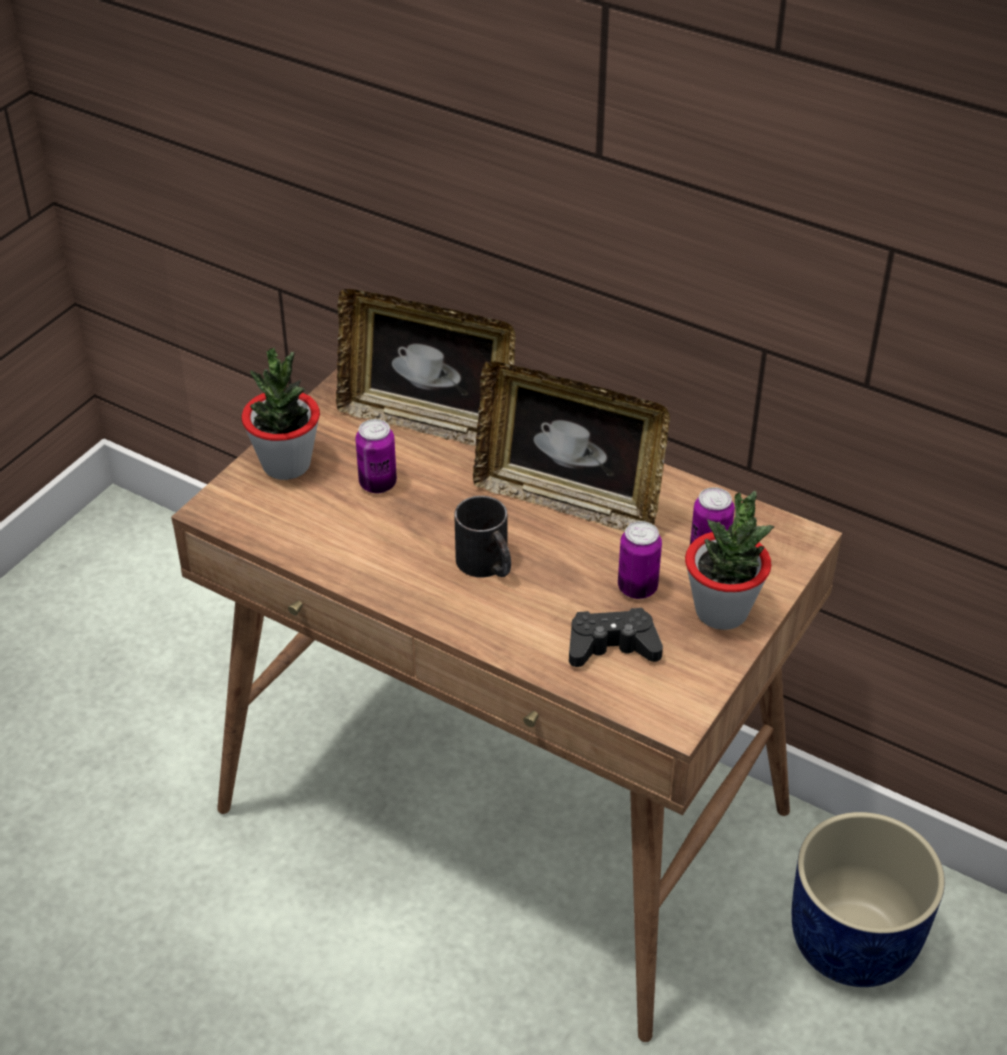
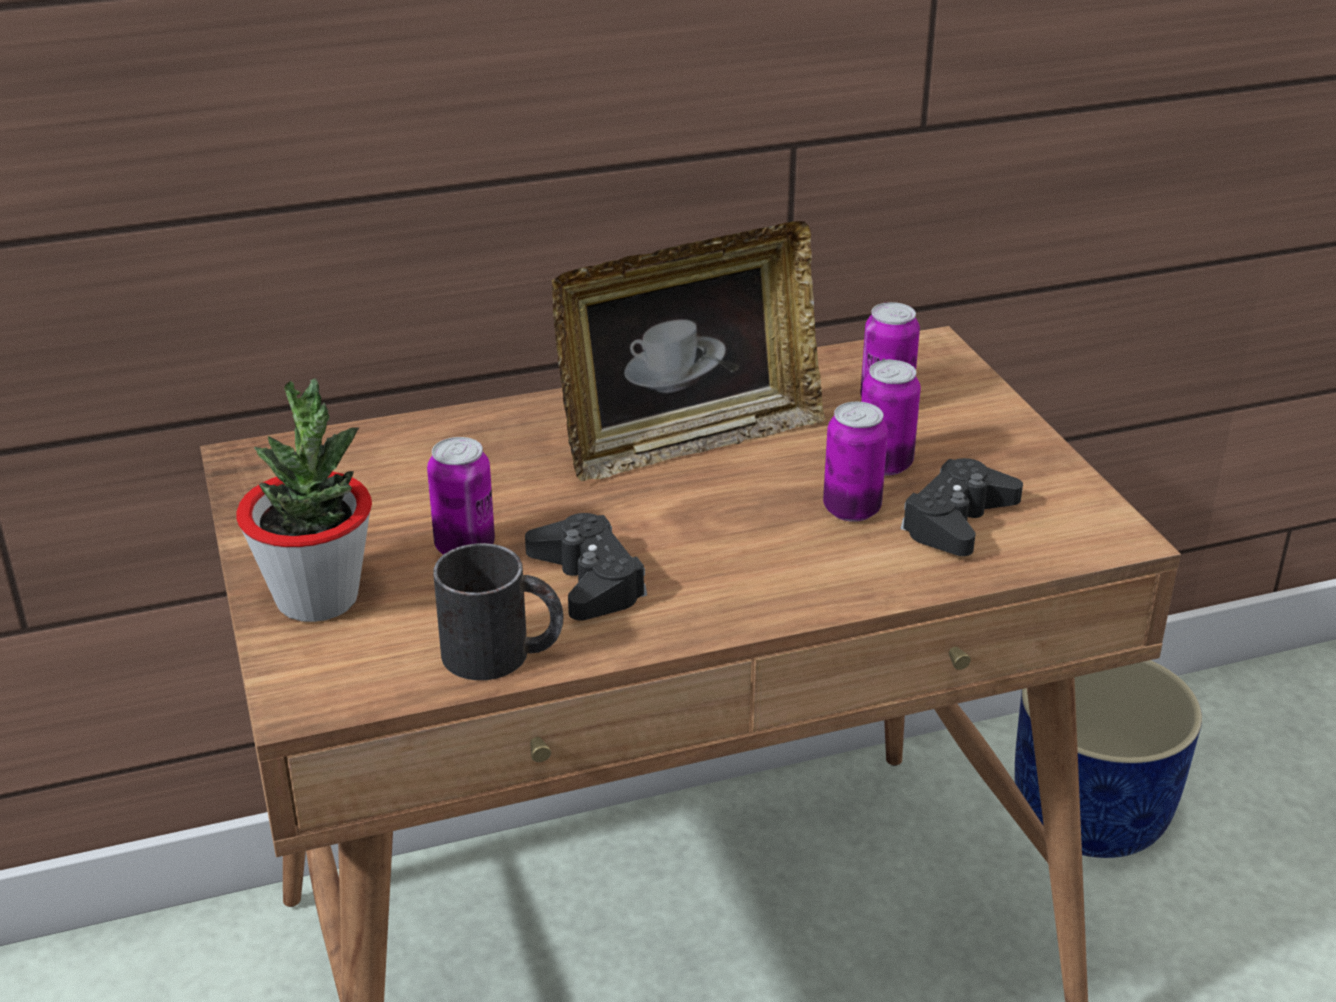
camera: 50 degrees left, 10 degrees down
(397, 541) = (588, 580): none -> black game controller
(427, 422) = (414, 465): picture frame -> none
(487, 565) = (720, 538): black mug -> black mug (503, 654)
(574, 599) = (851, 509): none -> can
(722, 611) = (983, 434): potted plant -> none

